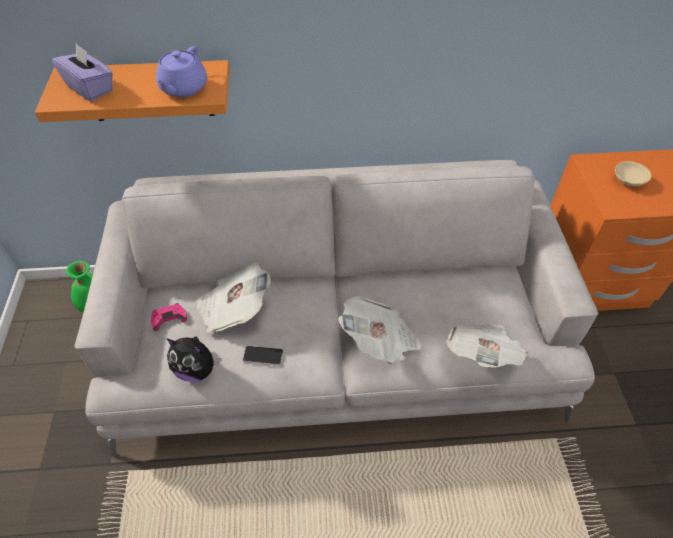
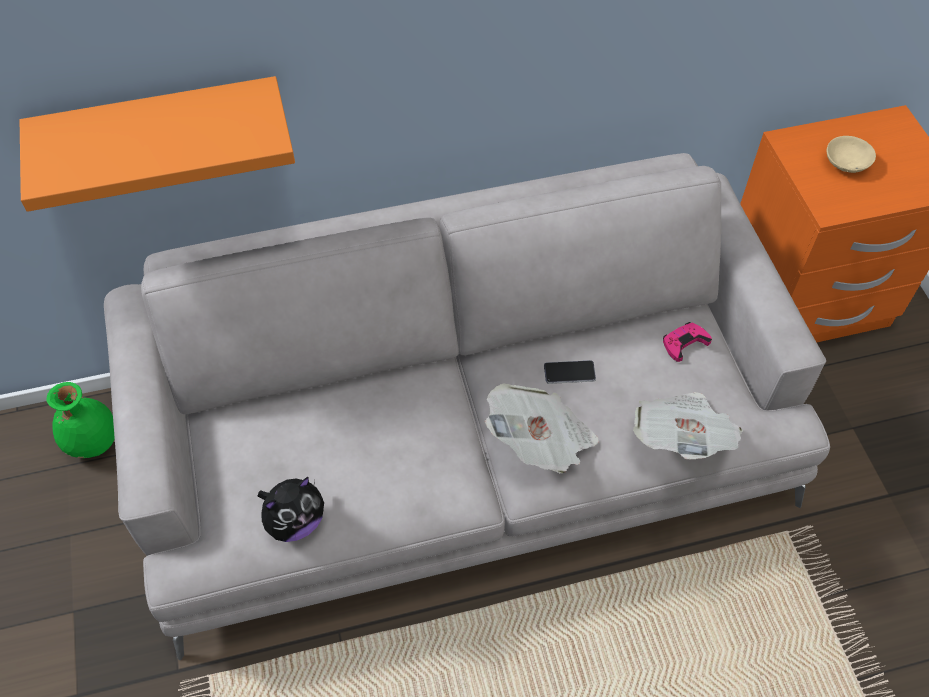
camera: 10 degrees left, 5 degrees up
(90, 88) = (89, 149): purple tissue box -> none
(168, 318) = (235, 453): pink game controller -> pink game controller (684, 343)
(183, 88) = (226, 133): purple teapot -> none
(196, 370) = (295, 522): plush toy -> plush toy turned 45 degrees counterclockwise
(234, 309) = (326, 425): newspaper -> none
(263, 356) = (383, 487): phone -> phone (569, 372)

